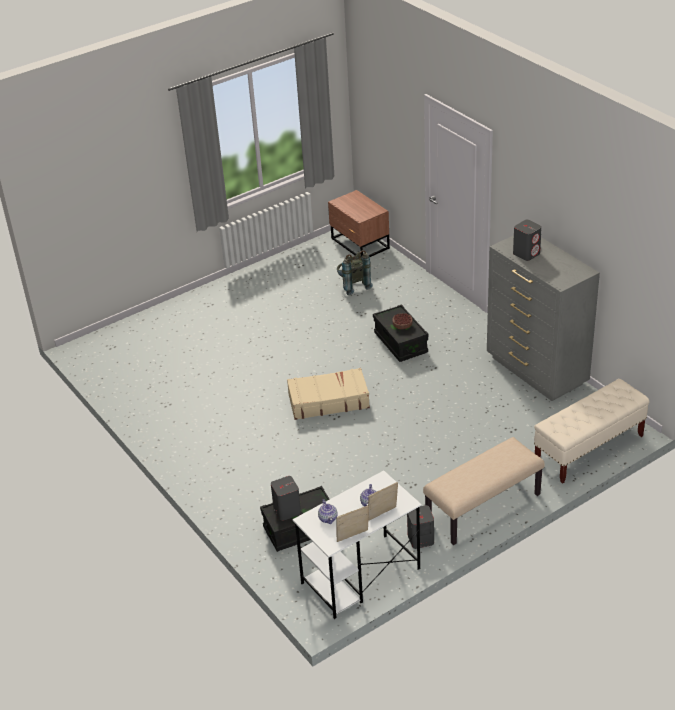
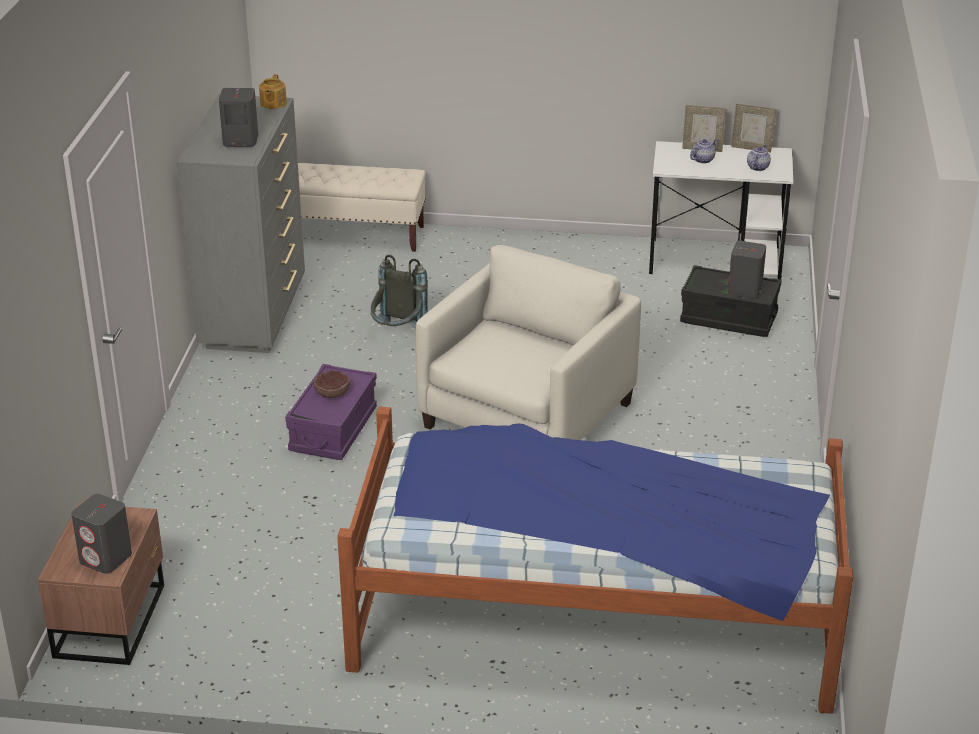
camera: 140 degrees left, 5 degrees down
(192, 337) = (593, 617): none -> bed
(328, 401) = (527, 415): beige suitcase -> beige armchair
(353, 285) = (248, 550): grey backpack -> grey backpack (398, 333)
(400, 343) = (333, 430): black storage box -> purple storage box
(420, 539) = (620, 256): grey speaker -> grey speaker (106, 558)
(483, 508) = (525, 247): beige bench -> none
(561, 282) = (272, 104): none -> teapot

